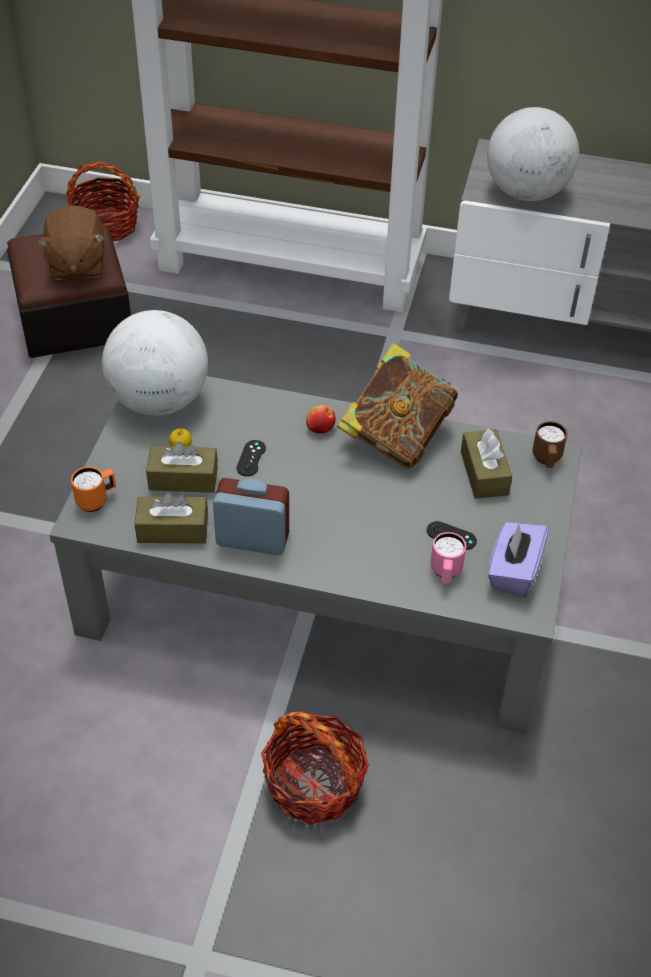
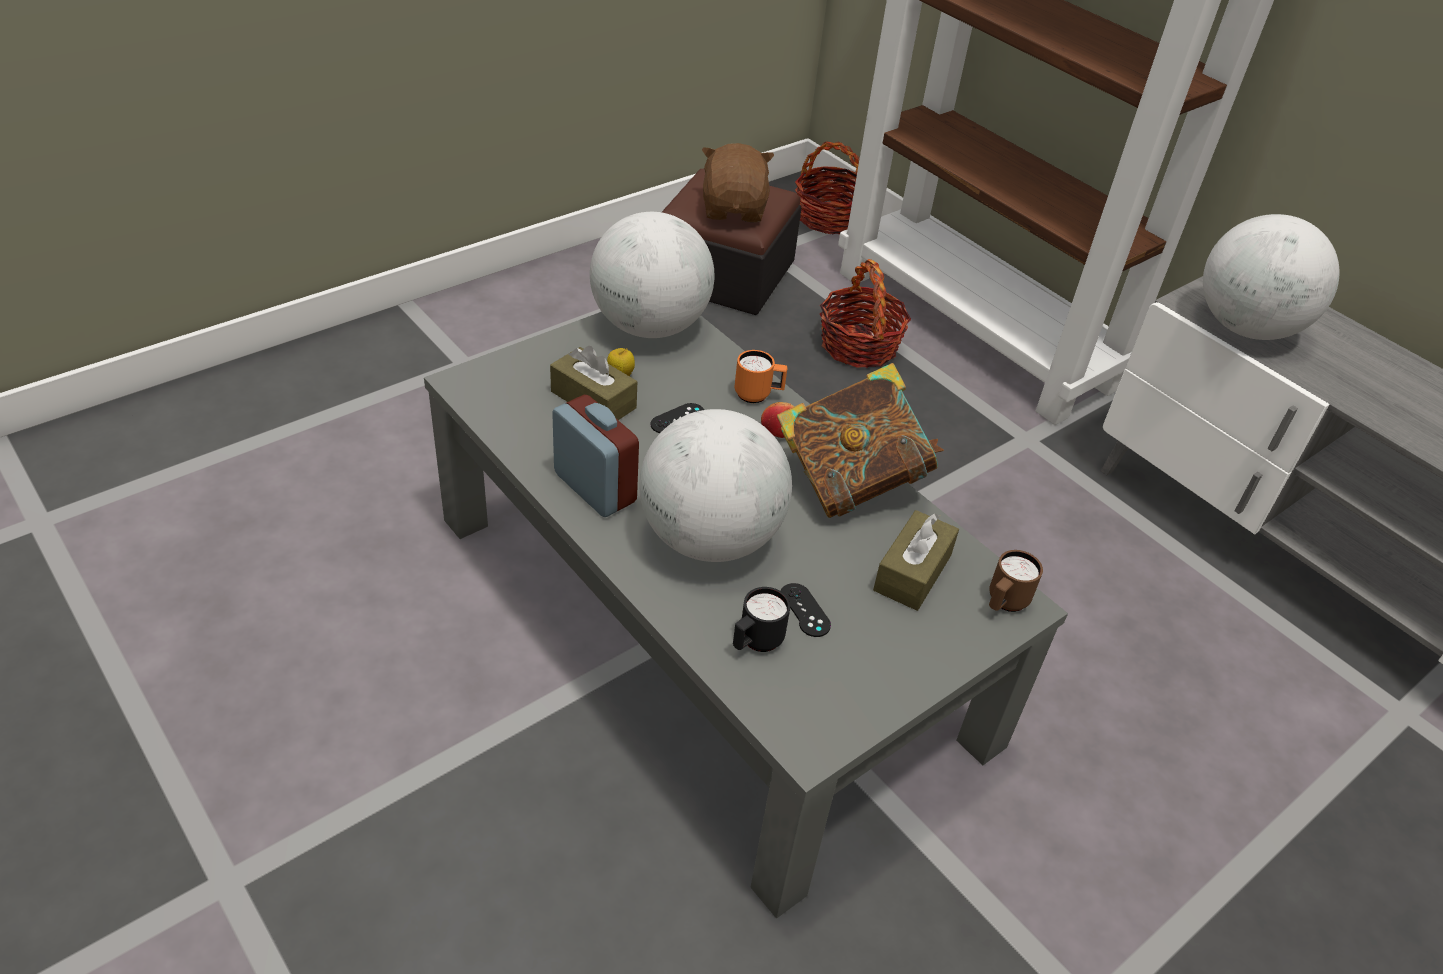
camera: 35 degrees right, 5 degrees down
(76, 264) = (734, 209): brown plush toy -> brown plush toy turned 150 degrees clockwise
(96, 500) = (496, 373): orange mug -> orange mug (758, 395)
(172, 529) = (532, 435): brown tissue box -> none
(314, 783) = (505, 802): basket -> basket (859, 346)
(354, 526) = (709, 538): none -> globe
(445, 573) = (756, 642): pink mug -> black mug
(513, 572) = (836, 691): purple tissue box -> none

